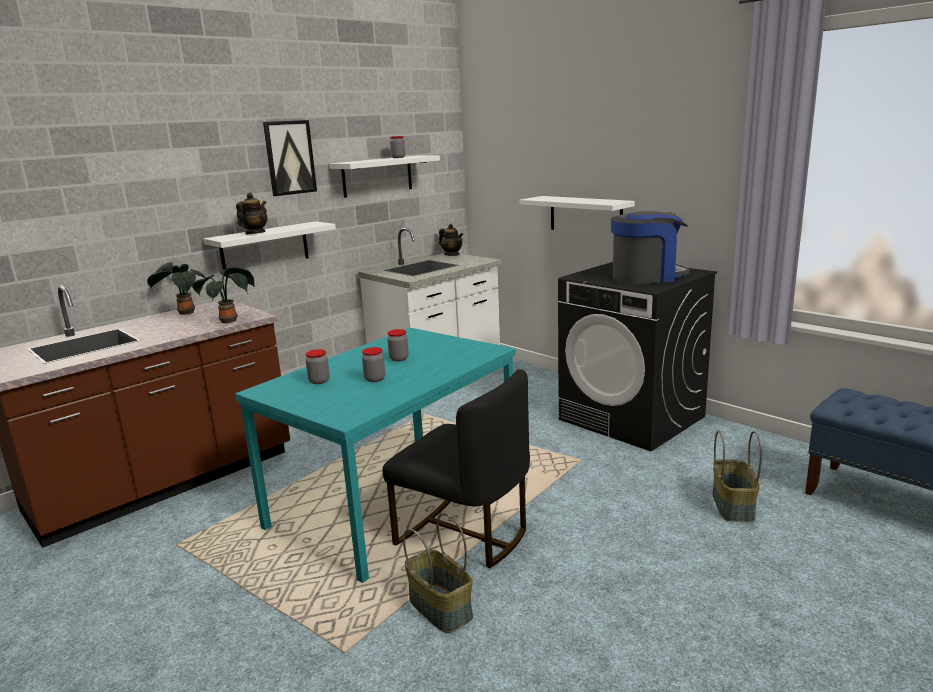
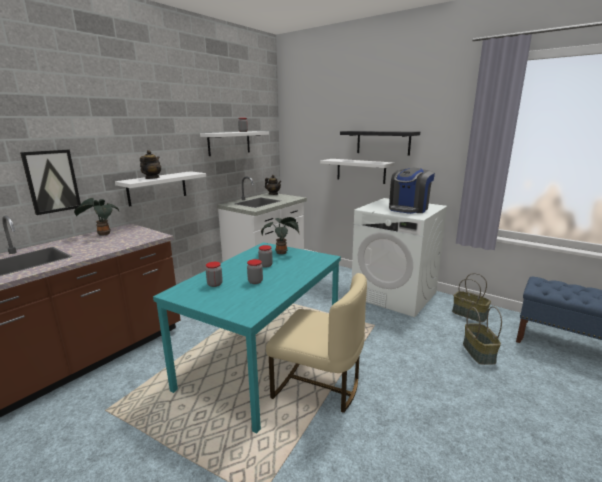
camera: 10 degrees left, 0 degrees up
(230, 321) = (140, 240): potted plant -> potted plant (282, 252)
(289, 157) = (174, 128): picture -> picture (52, 181)
(441, 607) = (320, 450): basket -> basket (469, 314)
(465, 534) = (318, 386): black chair -> beige chair
(617, 169) = (383, 142): none -> black shelf
(632, 418) = (394, 295): black washing machine -> white washing machine
(646, 276) = (409, 209): coffee machine -> coffee machine turned 150 degrees clockwise

